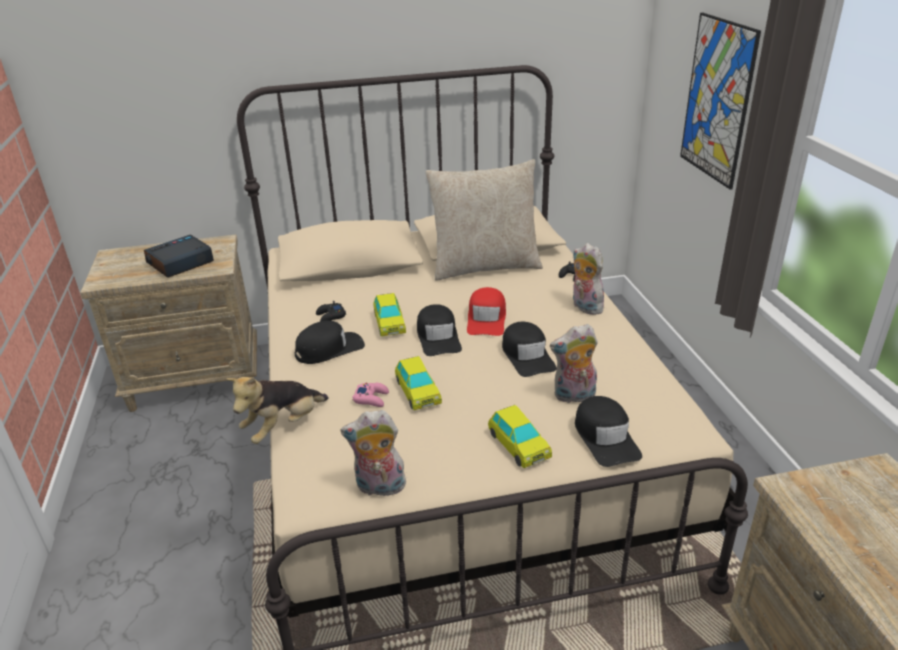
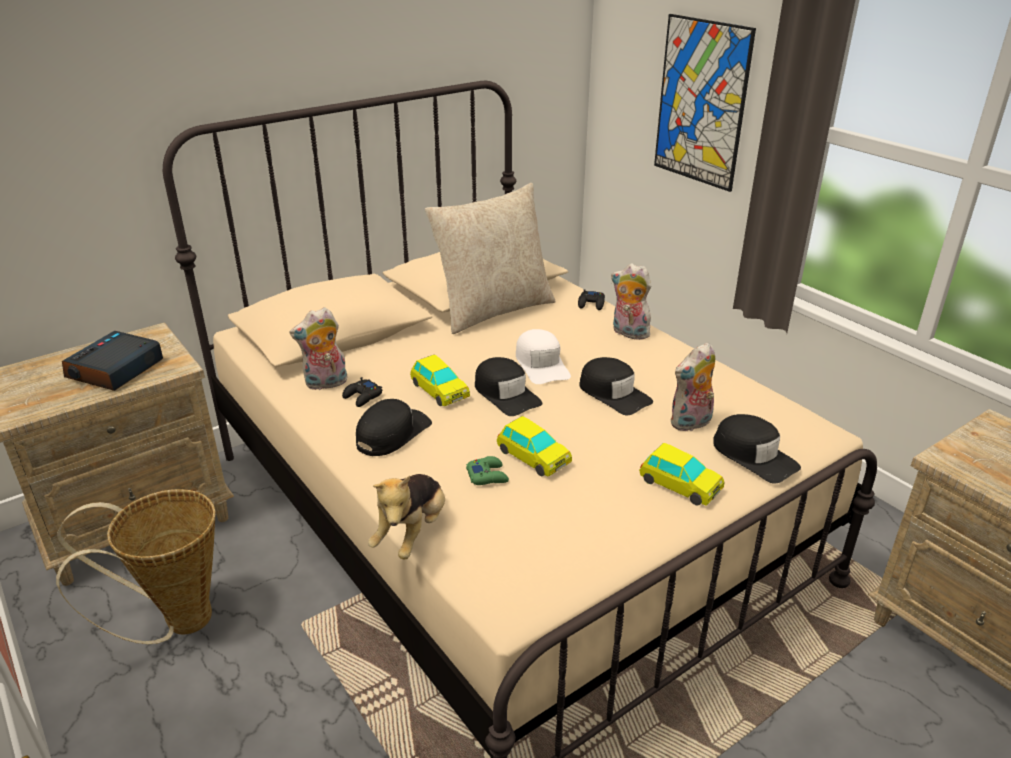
camera: 25 degrees left, 0 degrees up
(179, 456) = (177, 622): none -> basket
(371, 398) = (487, 476): pink game controller -> green game controller
(379, 488) = (576, 568): plush toy -> plush toy (325, 384)
(487, 319) = (541, 364): red cap -> white cap

